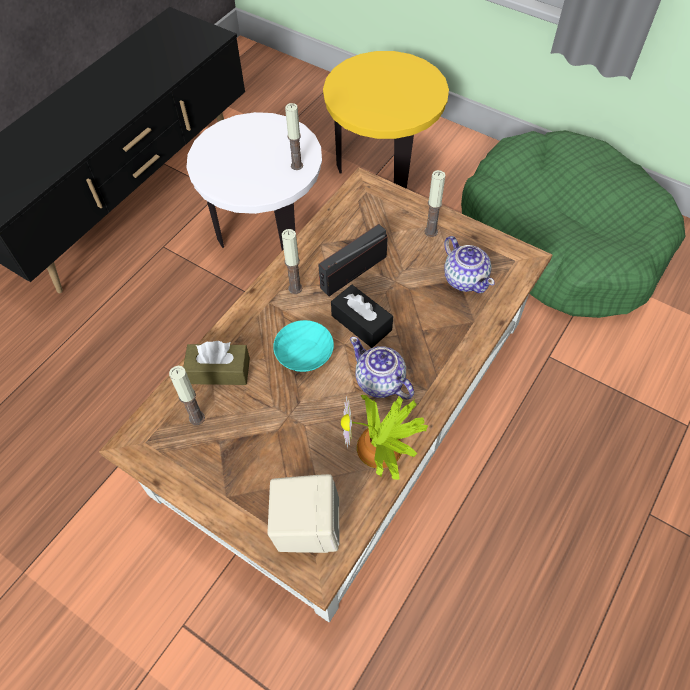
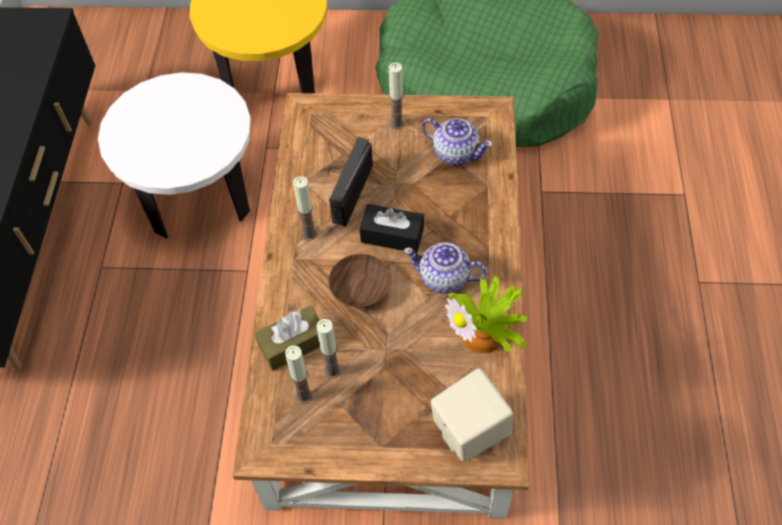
camera: 30 degrees left, 0 degrees up
(297, 165) = (225, 117): candle -> candle (332, 371)
(305, 352) = (361, 286): turquoise bowl -> brown bowl

